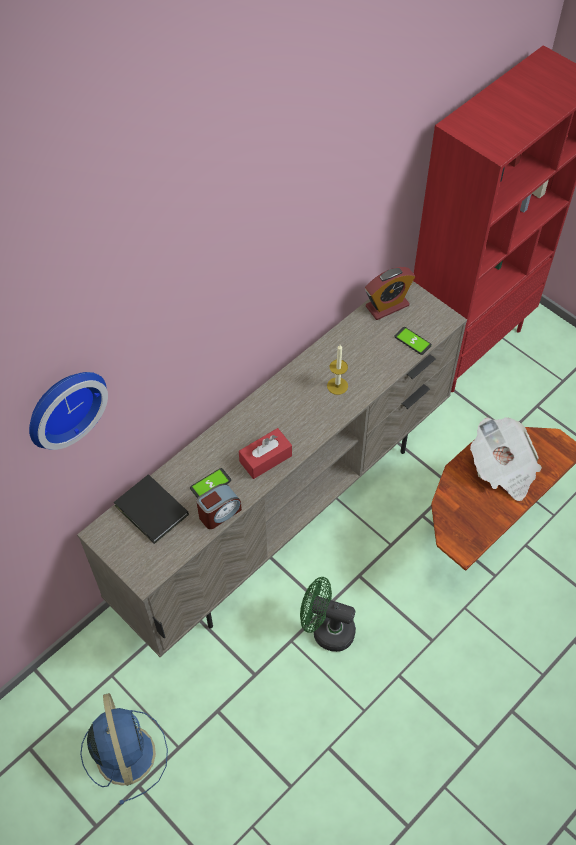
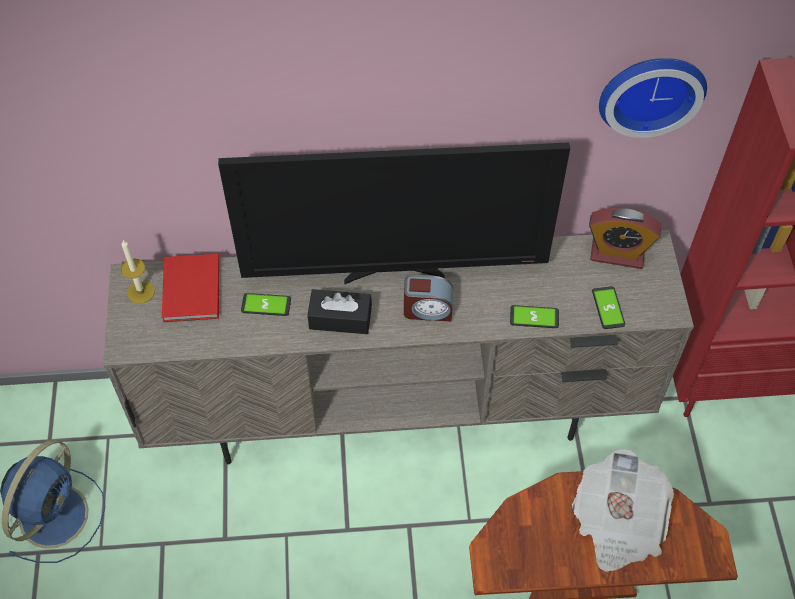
camera: 40 degrees right, 0 degrees up
(63, 405) = (104, 106): wall clock -> wall clock (650, 90)
(152, 512) = (190, 291): black book -> red book
(219, 513) = (247, 338): alarm clock -> alarm clock (427, 309)
(265, 458) = (340, 318): red tissue box -> black tissue box
(270, 407) = (394, 272): none -> television
(326, 630) = (328, 552): green fan -> none
(337, 386) = (482, 298): candle -> candle (141, 292)
(377, 375) = (534, 317): none -> phone

